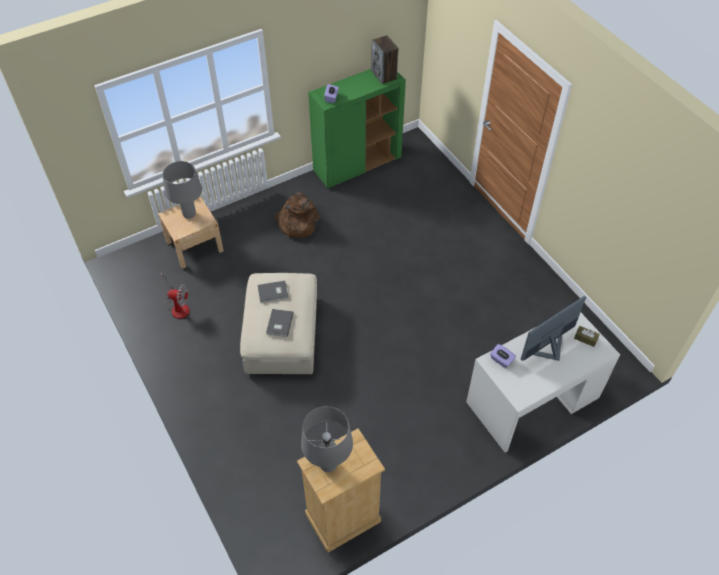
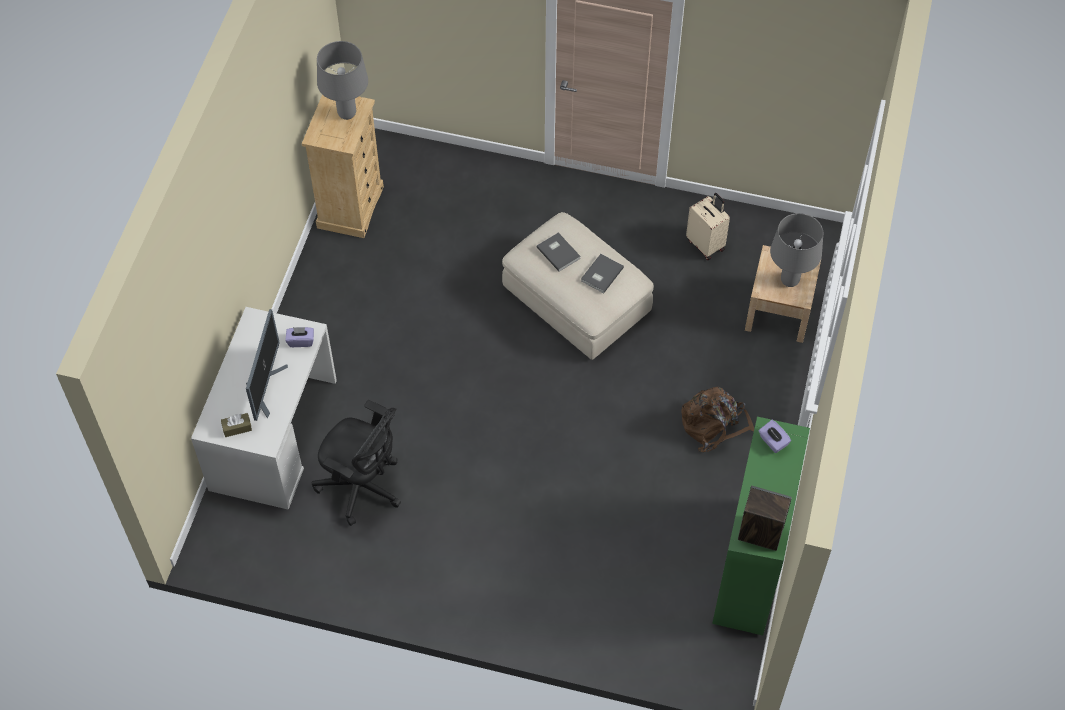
camera: 135 degrees right, 5 degrees up
(178, 306) = (706, 244): fan -> beige suitcase
(505, 331) = (363, 487): none -> black office chair

